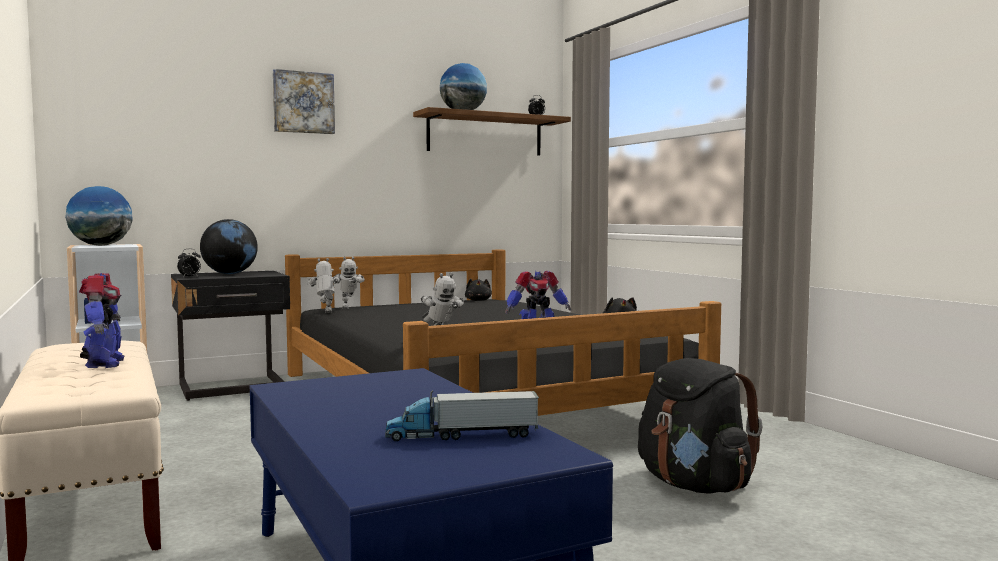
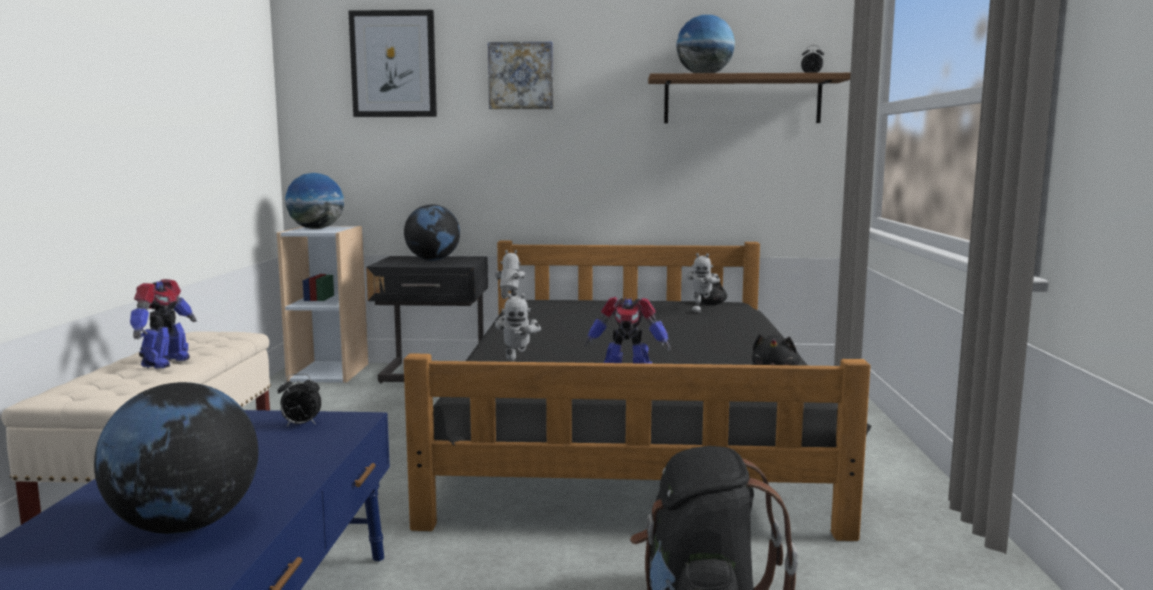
camera: 30 degrees right, 5 degrees up
(174, 82) = (393, 64): none -> picture
(189, 277) = (386, 263): alarm clock -> alarm clock (300, 425)
(348, 308) = (546, 303): toy robot -> toy robot (701, 311)
(461, 435) = (185, 525): toy truck -> globe

